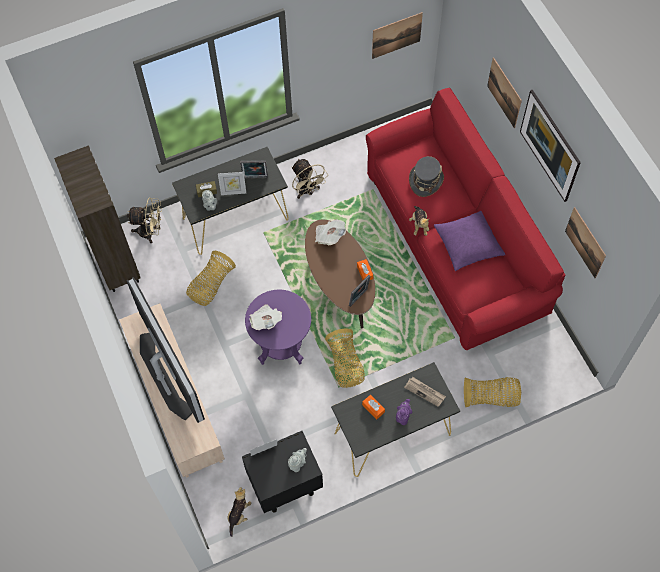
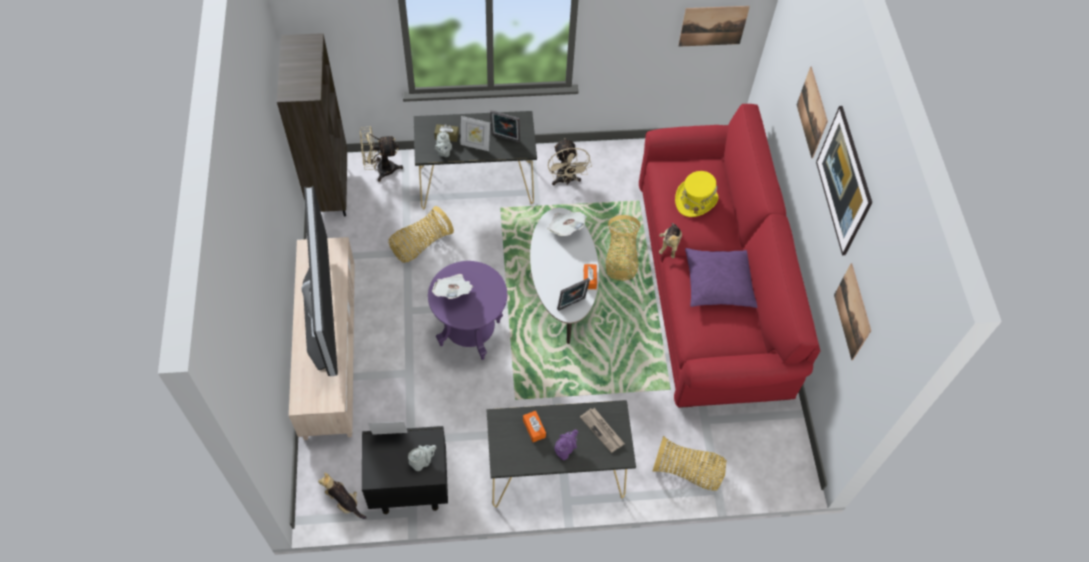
camera: 15 degrees right, 5 degrees down
(150, 232) = (380, 169): beige fan -> beige fan turned 150 degrees clockwise
(239, 514) = (344, 501): plush toy -> plush toy turned 90 degrees counterclockwise
(340, 284) = (562, 288): brown coffee table -> white coffee table
(345, 365) = (533, 377): basket -> basket (621, 258)
(426, 180) = (695, 200): grey hat -> yellow hat

